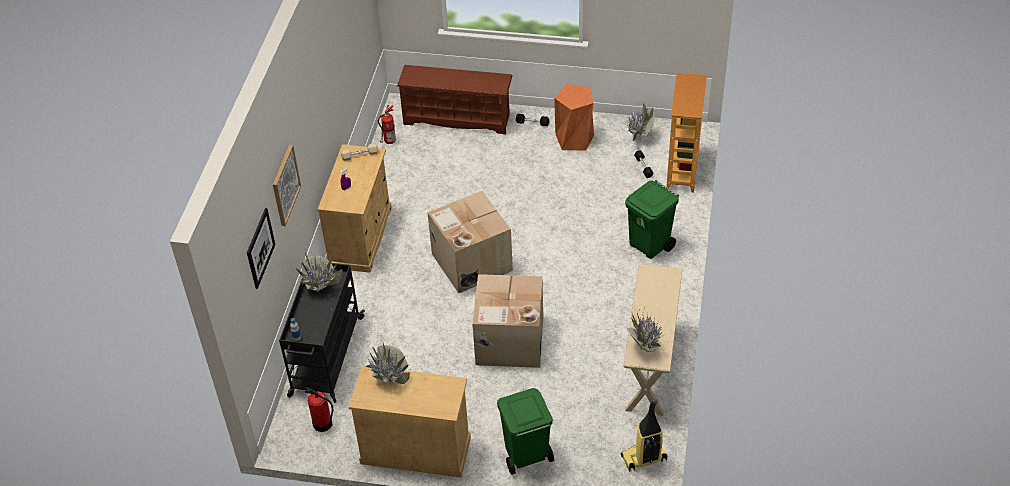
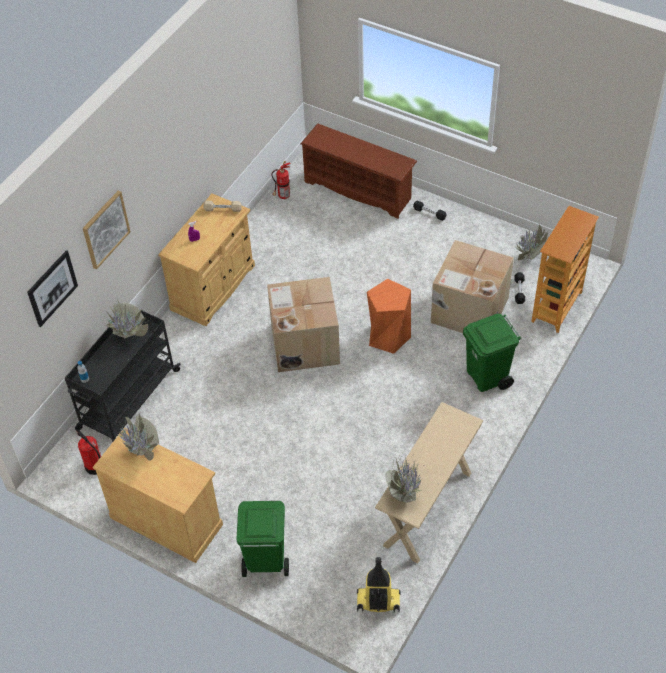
camera: 20 degrees right, 5 degrees up
(508, 342) = (302, 437): cardboard box -> cardboard box (468, 310)
(574, 139) = (463, 241): orange stool -> orange stool (388, 336)

